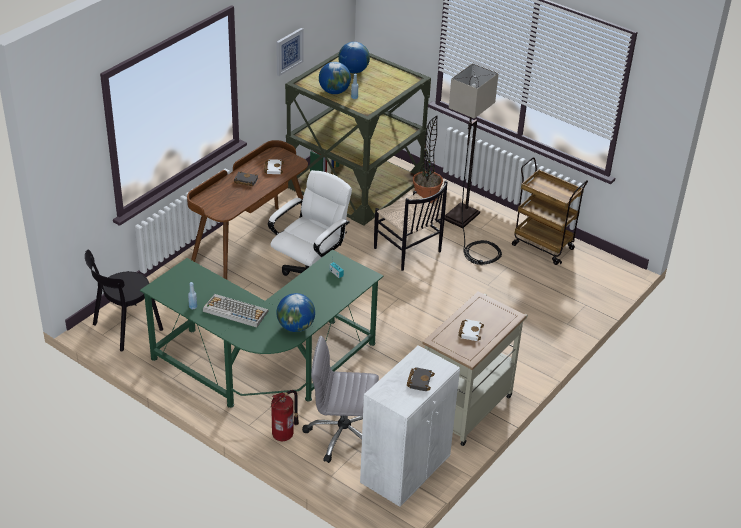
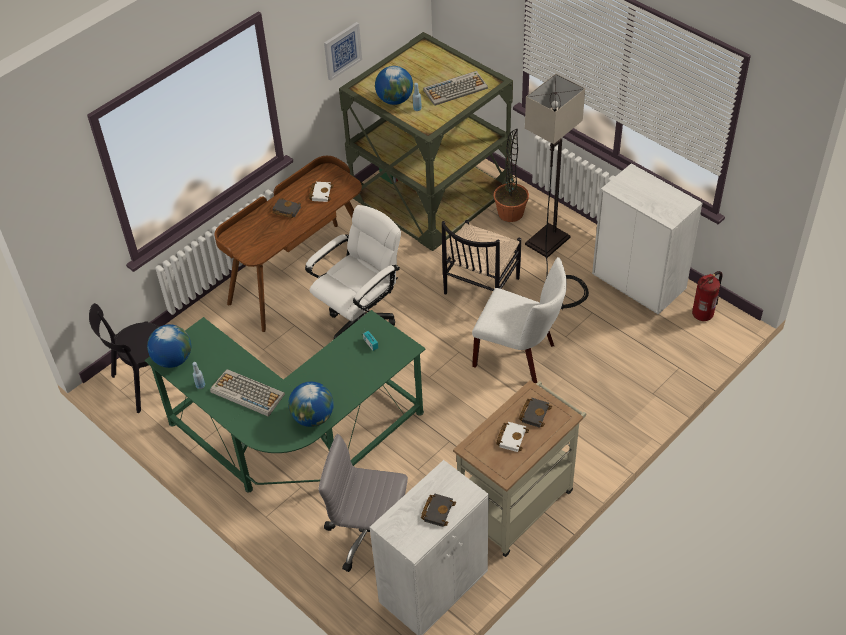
camera: 10 degrees right, 10 degrees up
(284, 434) = (303, 531): fire extinguisher -> fire extinguisher (703, 314)
(353, 71) = (422, 70): globe -> globe (173, 359)
(384, 84) = (455, 89): none -> keyboard
(409, 252) = (480, 288): black chair -> black chair turned 60 degrees clockwise
(450, 299) = (519, 355): none -> white chair
(485, 314) = (534, 413): none -> black book
(543, 247) = (639, 286): brown cart -> white cabinet

